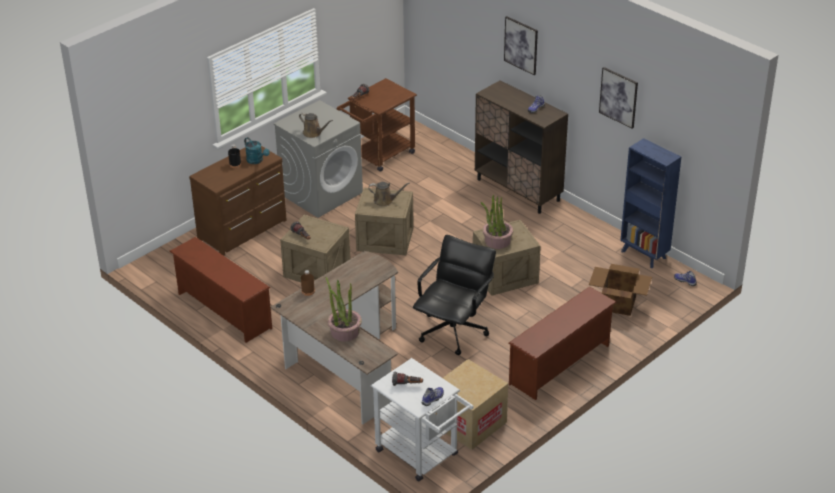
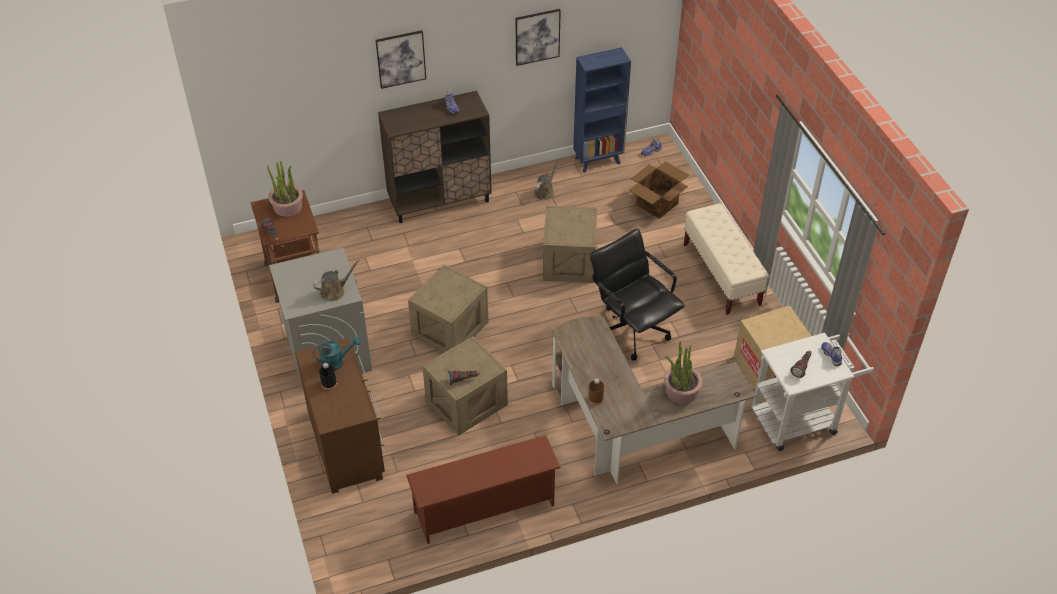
camera: 65 degrees left, 10 degrees up
(385, 201) = (445, 291): brown watering can -> brown watering can (545, 192)
(497, 241) = (571, 233): potted plant -> potted plant (287, 207)
(560, 365) = (721, 275): brown shoe rack -> beige bench

